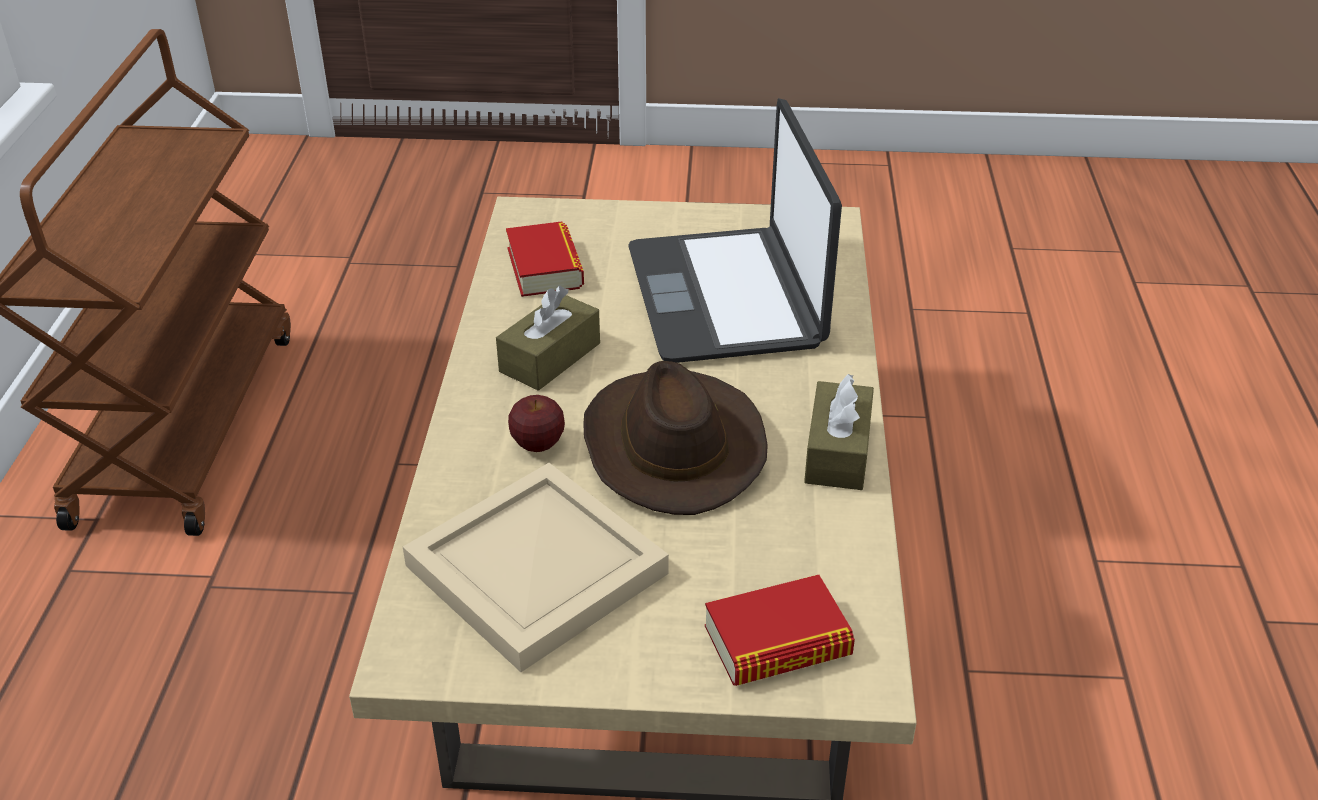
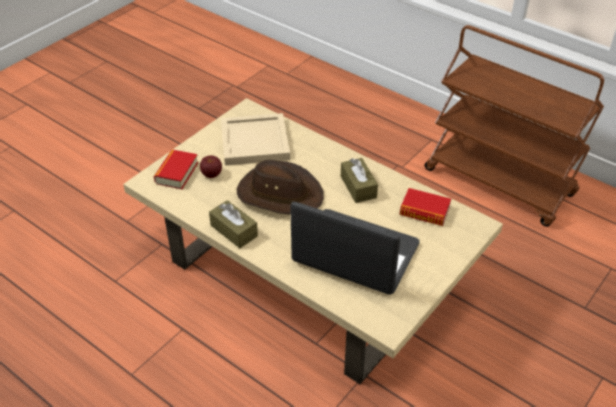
camera: 125 degrees right, 5 degrees up
(537, 444) = (311, 164): apple -> apple (211, 174)

